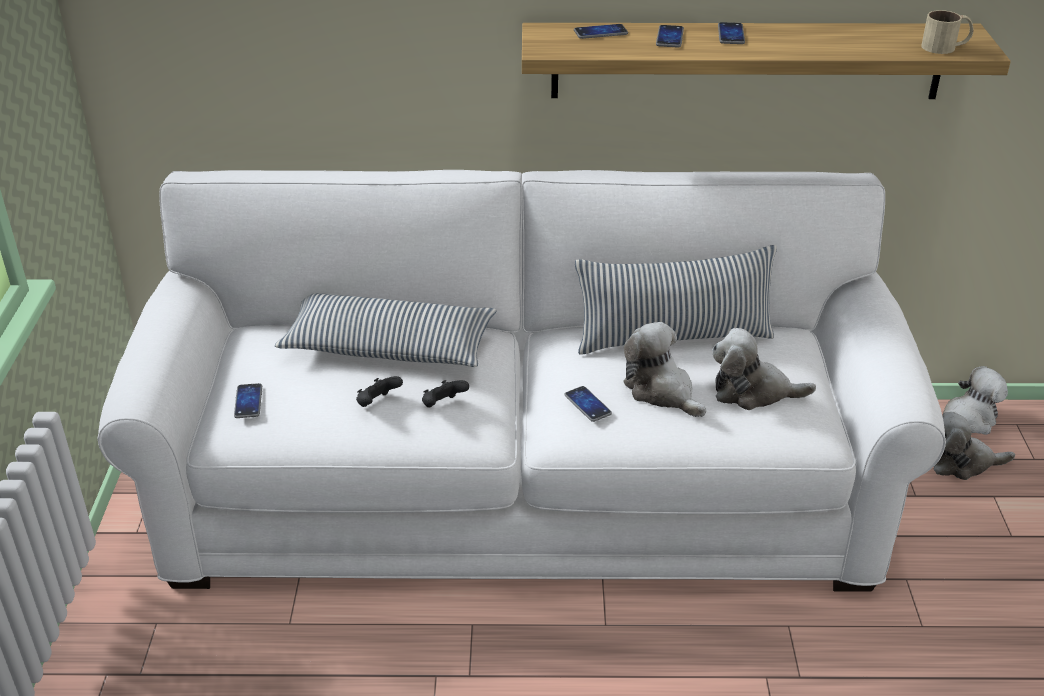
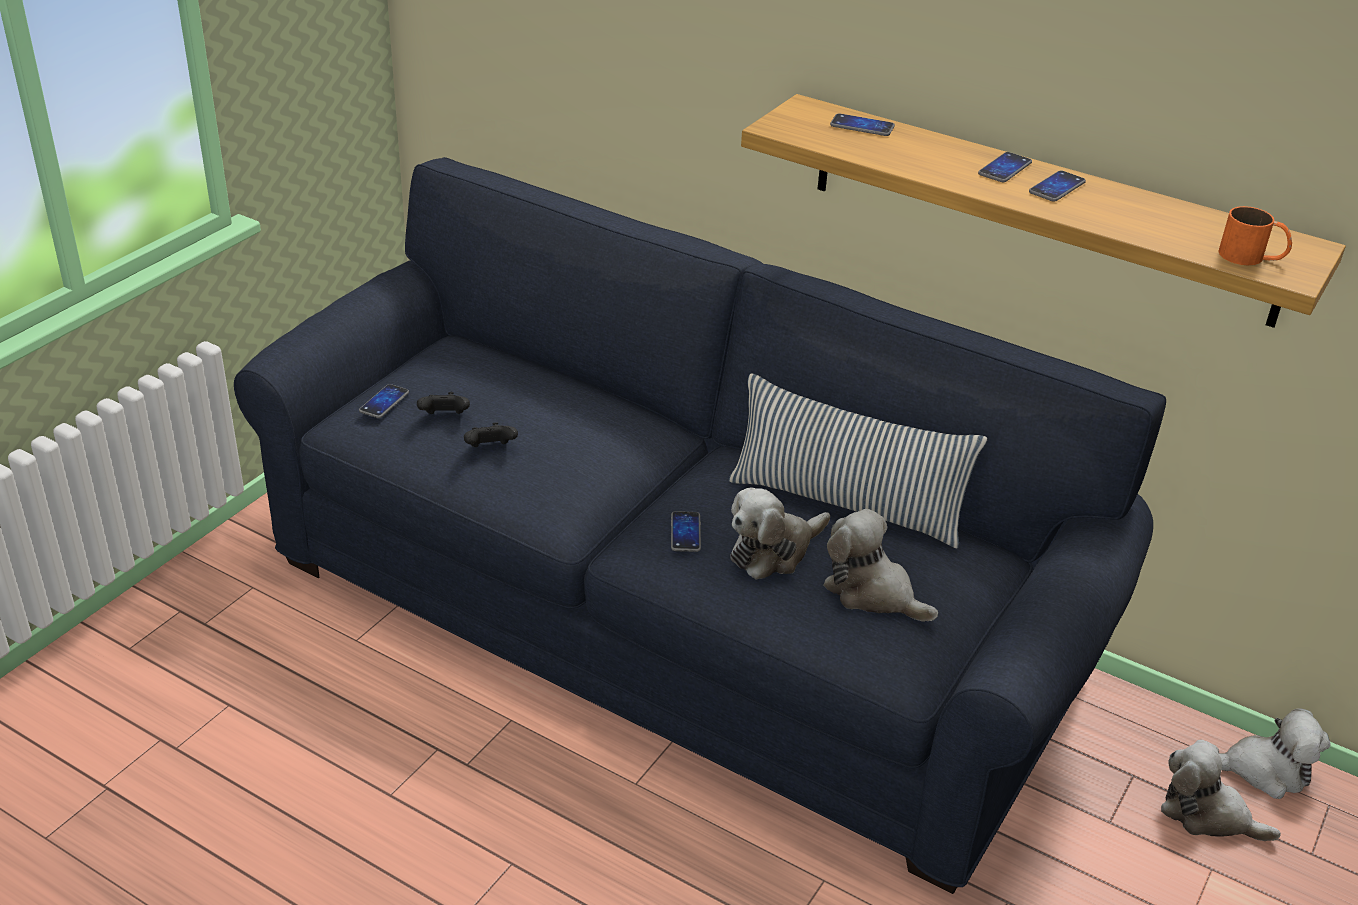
camera: 30 degrees right, 0 degrees up
(389, 347) = (554, 402): pillow -> none
(443, 405) = (547, 475): black game controller -> black game controller (444, 417)
(522, 493) = (671, 621): white sofa -> blue sofa
(661, 391) = (773, 551): plush toy -> plush toy turned 120 degrees counterclockwise
(669, 37) = (930, 152): phone -> phone (1057, 187)
(946, 47) = (1252, 257): beige mug -> orange mug

